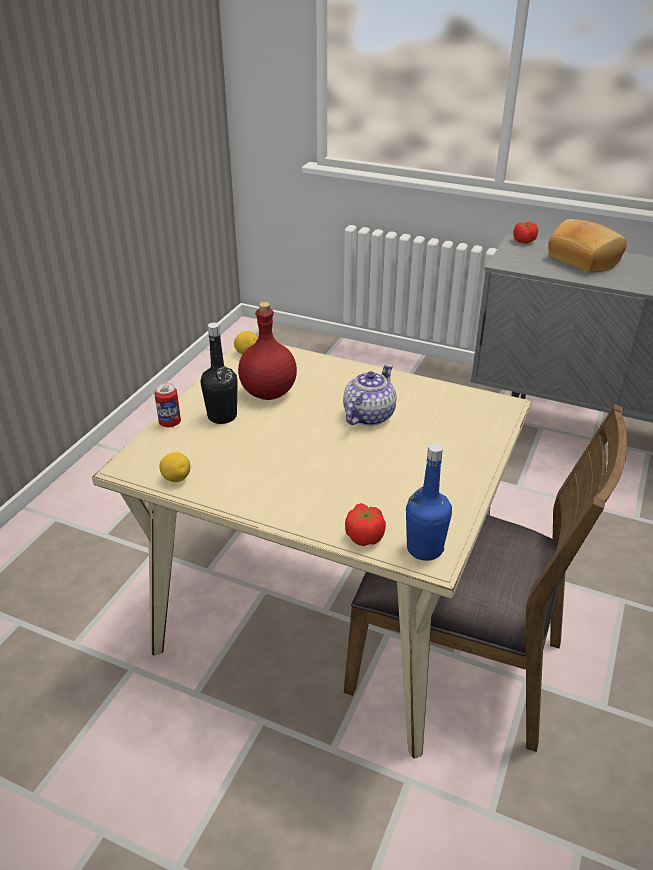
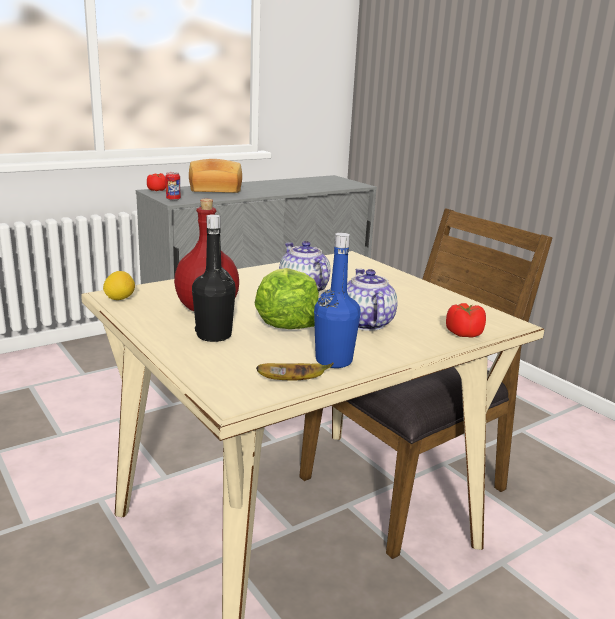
camera: 60 degrees left, 15 degrees down
(170, 423) = (184, 360): can -> can (173, 199)
(176, 478) = (292, 381): lemon -> banana
(285, 434) = (285, 321): none -> lettuce
(324, 474) = (365, 323): none -> teapot
(424, 548) = (494, 321): blue bottle -> blue bottle (333, 361)

